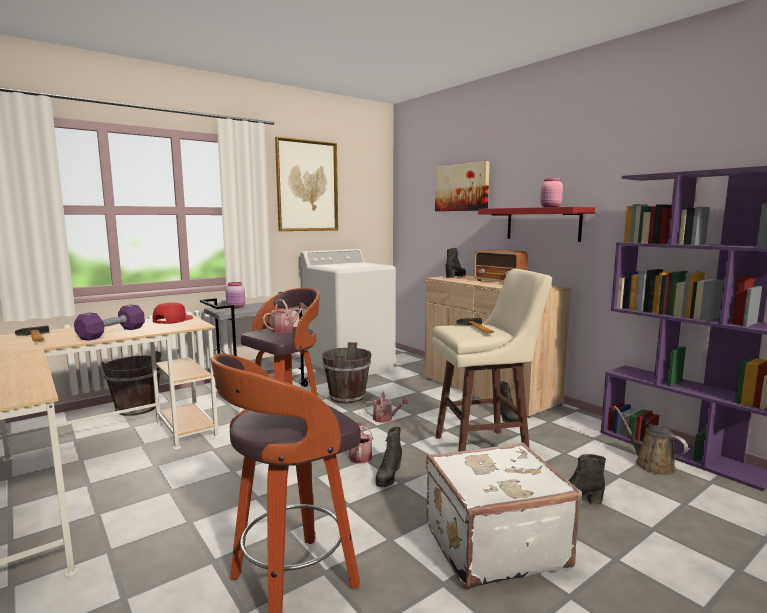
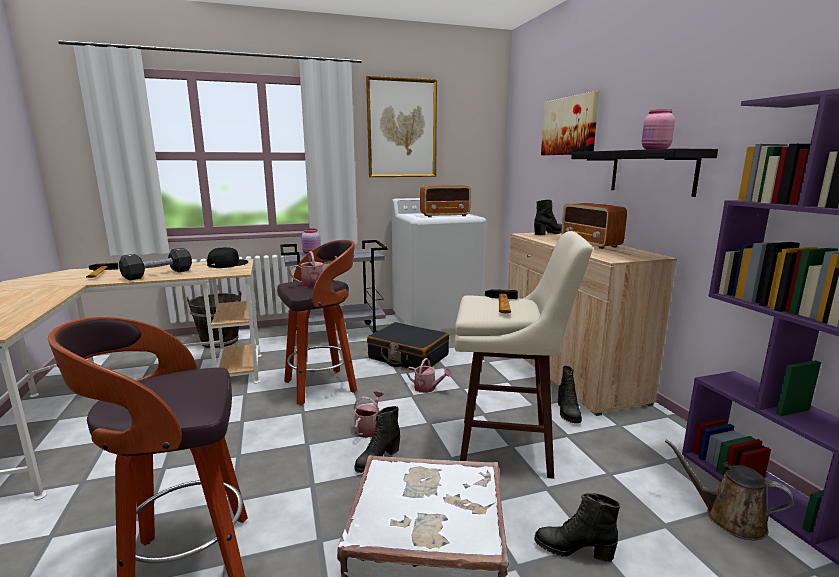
camera: 20 degrees right, 5 degrees up
(112, 333) = (158, 274): purple dumbbell -> black dumbbell
(172, 319) = (227, 264): red cap -> black cap
(347, 397) = (408, 357): brown bucket -> black suitcase
(357, 265) = (445, 215): none -> radio
(542, 224) = (652, 172): red shelf -> black shelf
(651, 464) = (729, 518): brown watering can -> brown watering can turned 45 degrees counterclockwise

